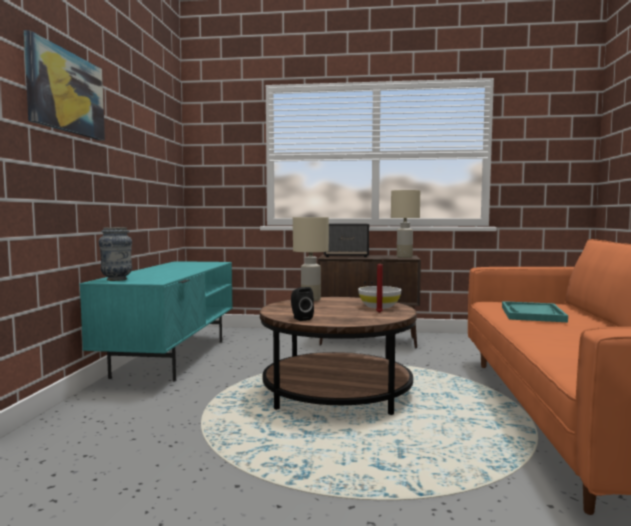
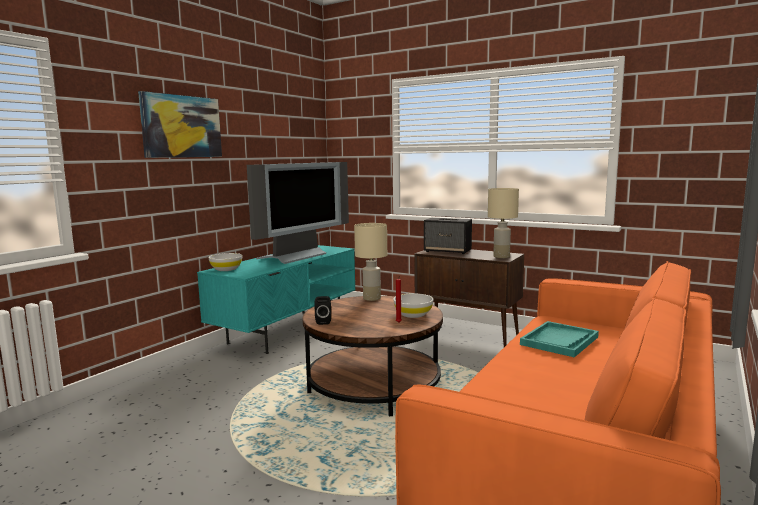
camera: 25 degrees right, 5 degrees up
(117, 279) = (226, 269): vase -> white bowl
(181, 268) = (295, 257): none -> television

